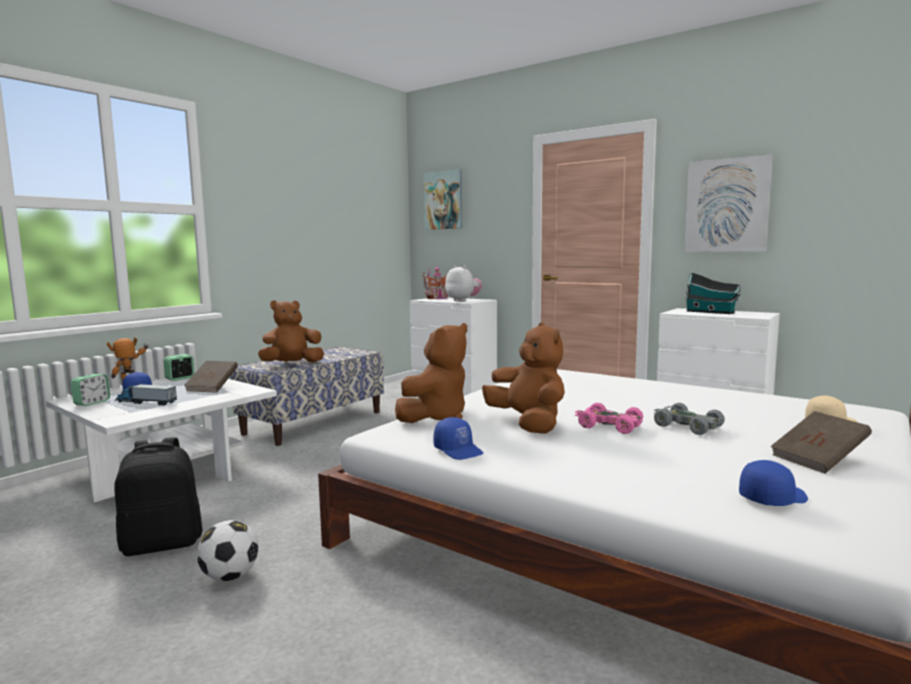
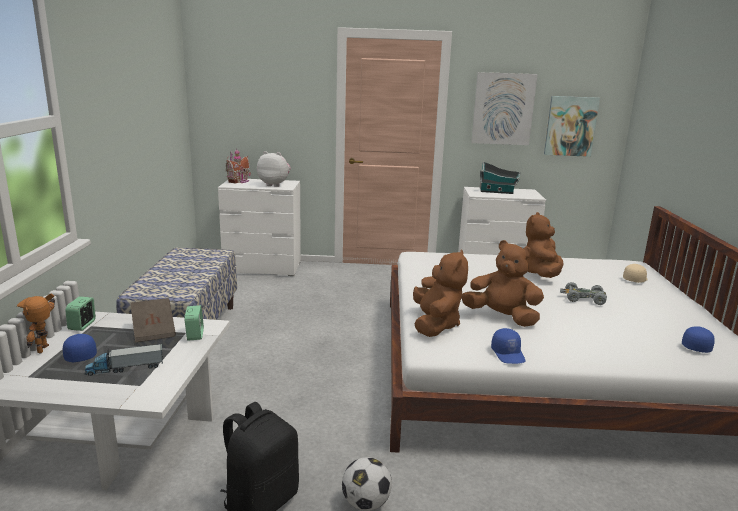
camera: 35 degrees left, 10 degrees up
(92, 403) = (56, 385): alarm clock -> alarm clock (195, 335)
(292, 364) = (179, 282): brown plush toy -> brown plush toy (542, 274)
(443, 200) = (233, 79): picture -> picture (570, 126)
(459, 450) = (508, 354): blue cap -> blue cap turned 60 degrees clockwise
(609, 426) = (548, 308): pink toy car -> none
(818, 459) = (670, 311): brown book -> none

